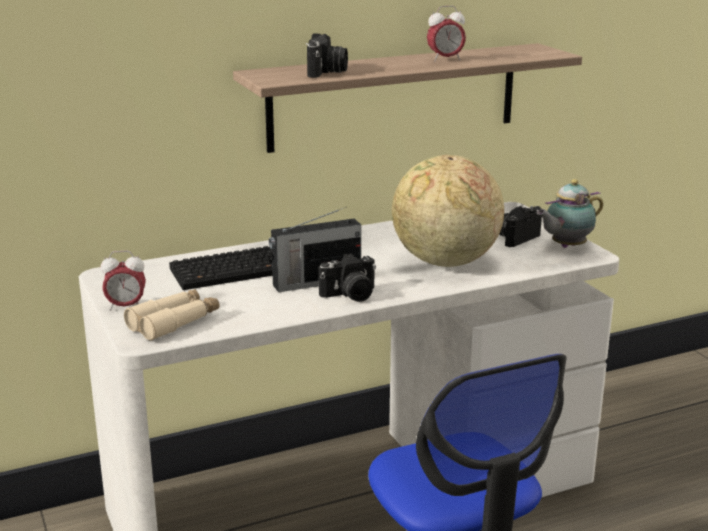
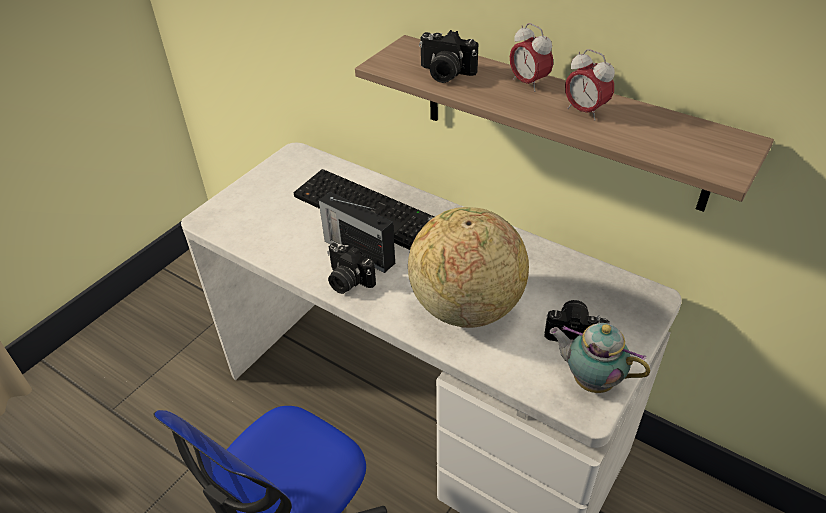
camera: 60 degrees right, 20 degrees up
(126, 307) = (249, 187): alarm clock -> alarm clock (528, 83)
(174, 322) = (239, 219): beige binoculars -> none
(327, 72) = (445, 74): camera -> camera turned 45 degrees clockwise

